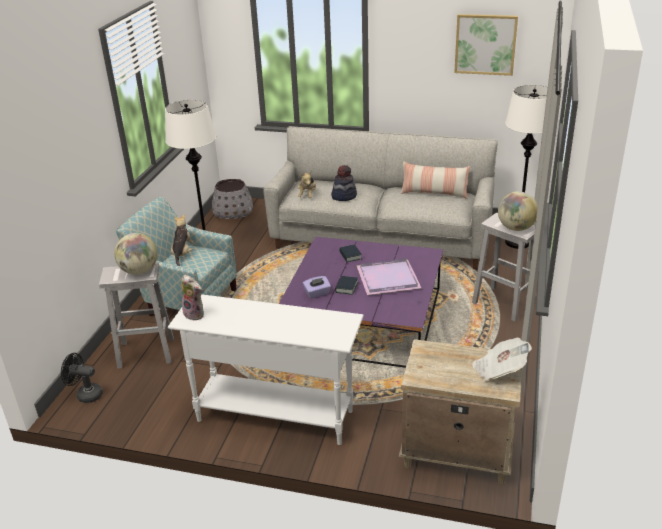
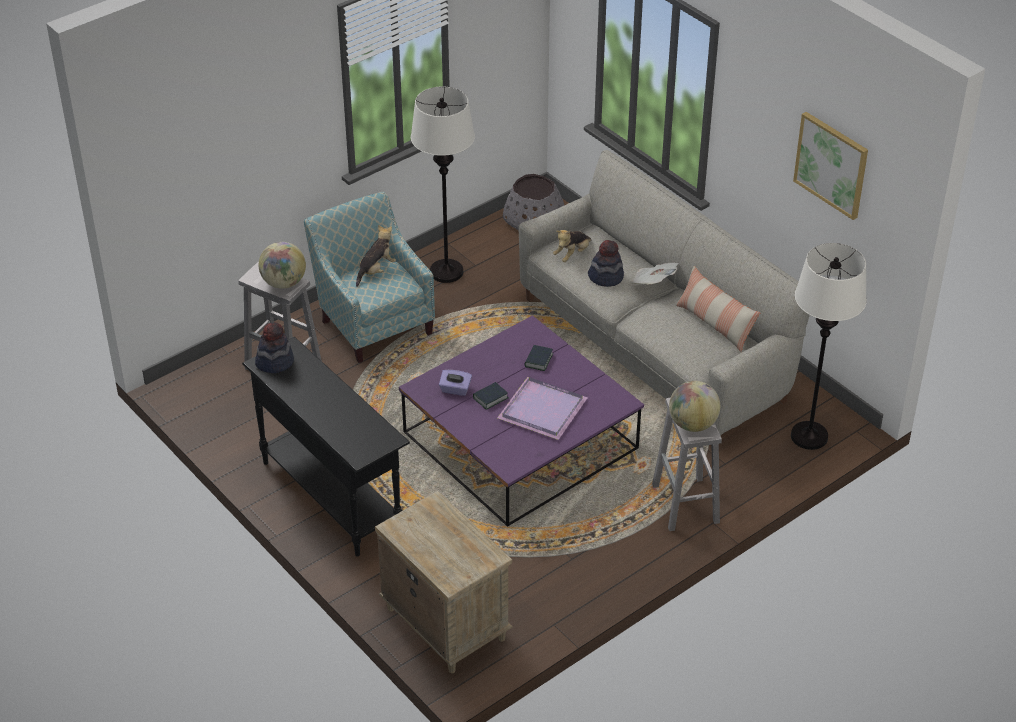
camera: 35 degrees right, 10 degrees up
(85, 394) = (197, 382): black fan -> none
(195, 314) = (274, 362): plush toy -> hat
(274, 415) = (331, 495): white console table -> black console table
(499, 370) = (469, 561): newspaper -> newspaper (653, 283)

